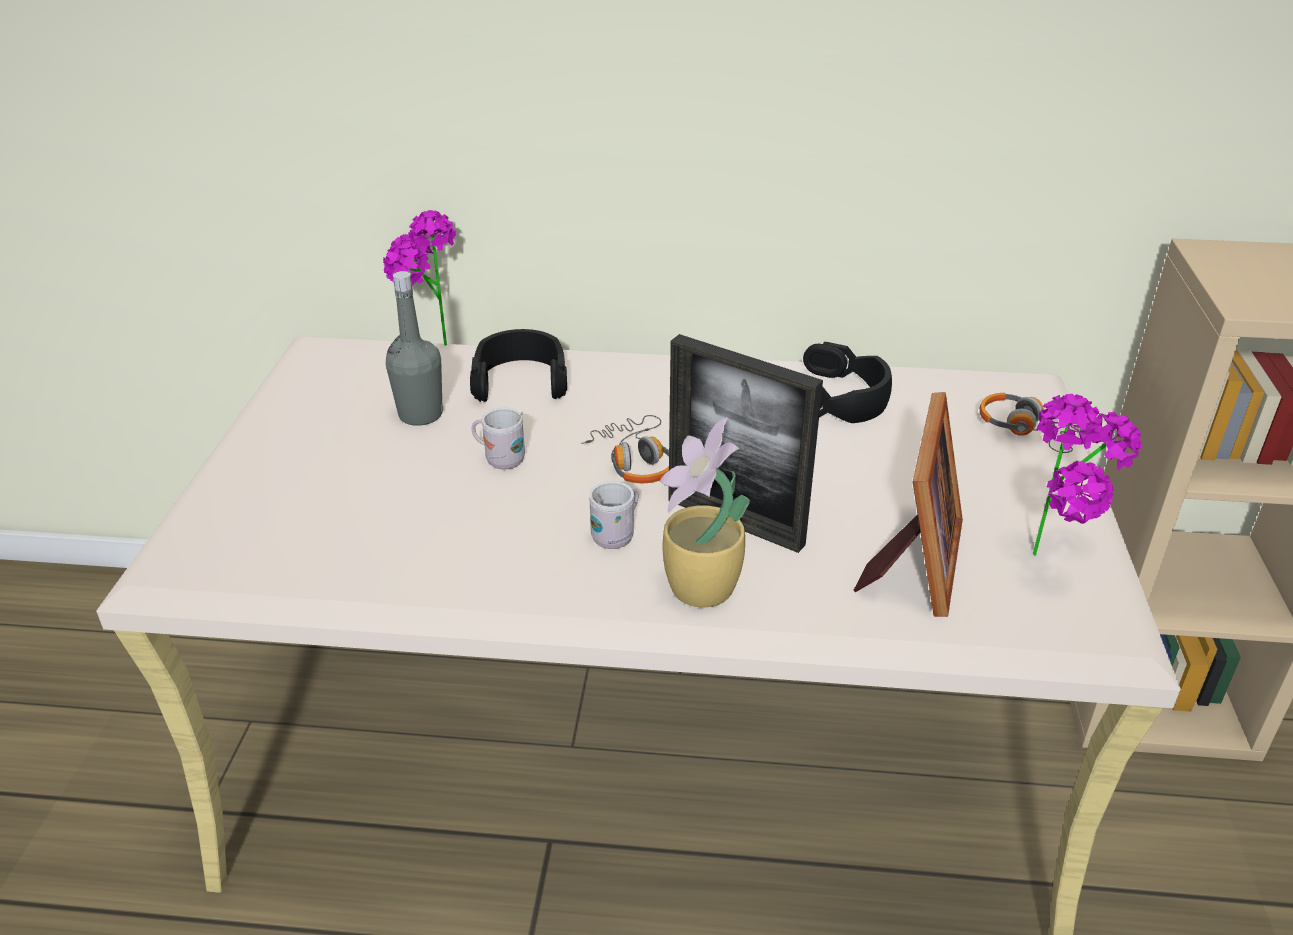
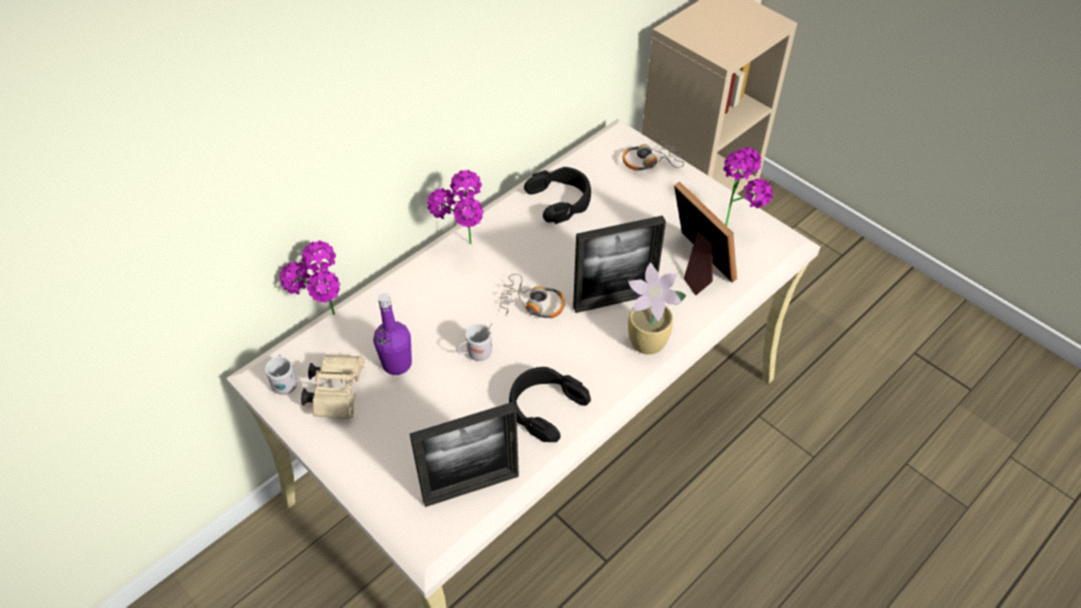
camera: 50 degrees left, 15 degrees up
(282, 558) = (471, 487): none -> picture frame
(337, 398) = (337, 391): none -> beige binoculars
(420, 415) = (397, 364): grey bottle -> purple bottle
(520, 380) = (410, 304): black headphones -> black headphones (544, 408)
(617, 535) = (582, 347): white mug -> white mug (285, 383)
(650, 374) = (463, 251): none -> potted plant

